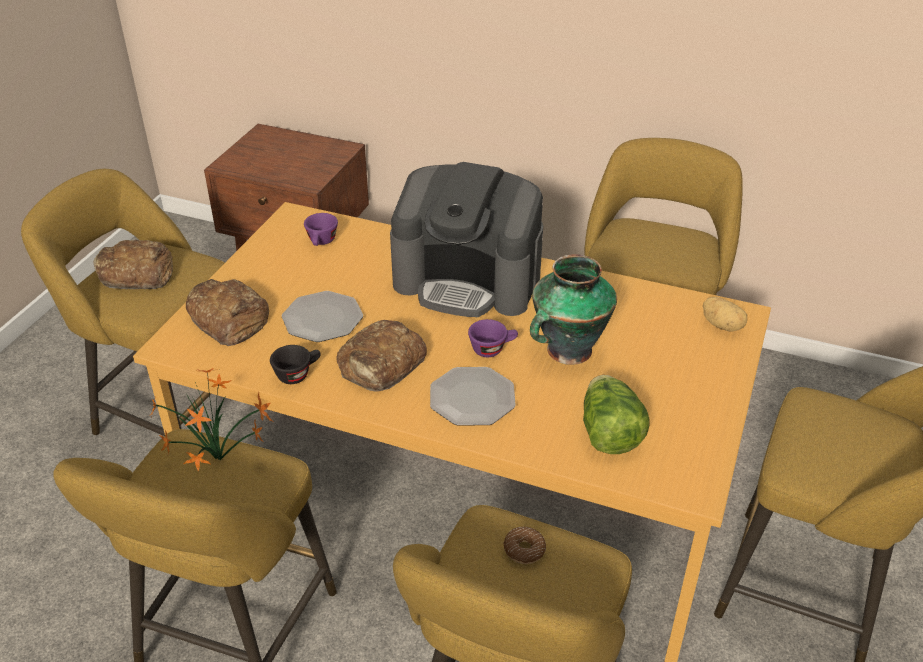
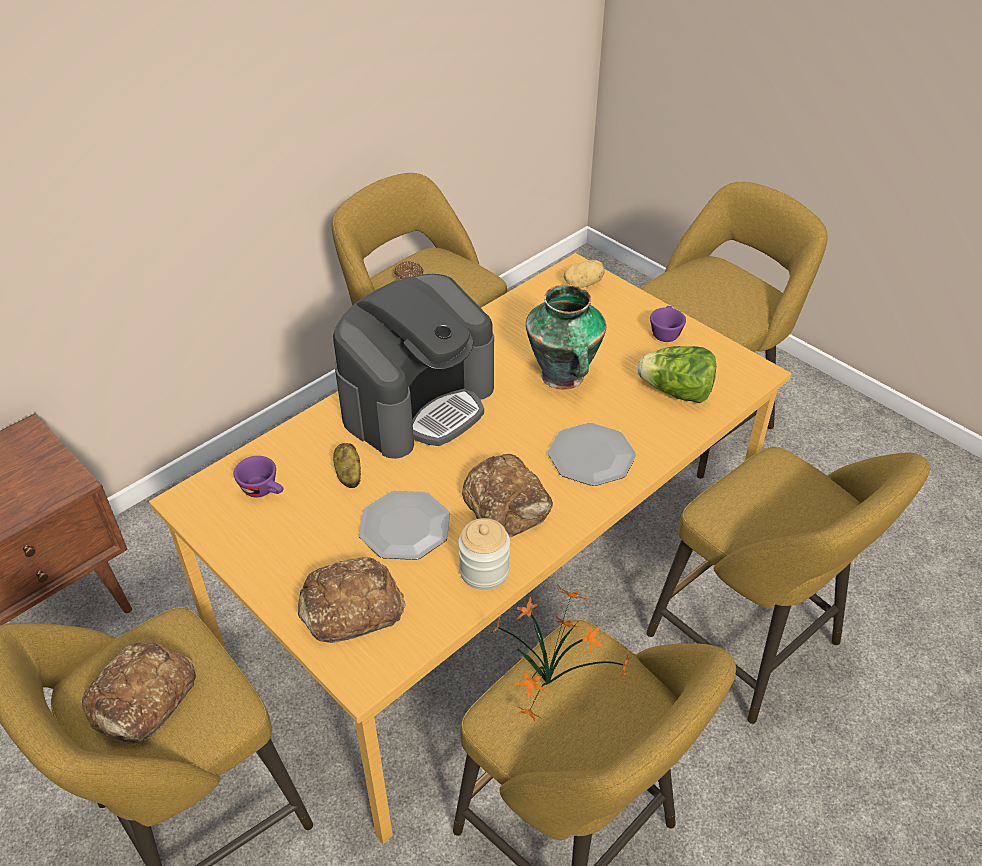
camera: 65 degrees left, 5 degrees up
(298, 374) = (484, 570): black cup -> jar
(361, 273) = (348, 474): none -> potato
(492, 349) = (531, 421): purple cup -> purple cup (665, 332)
(524, 550) = (756, 496): donut -> donut (409, 276)

